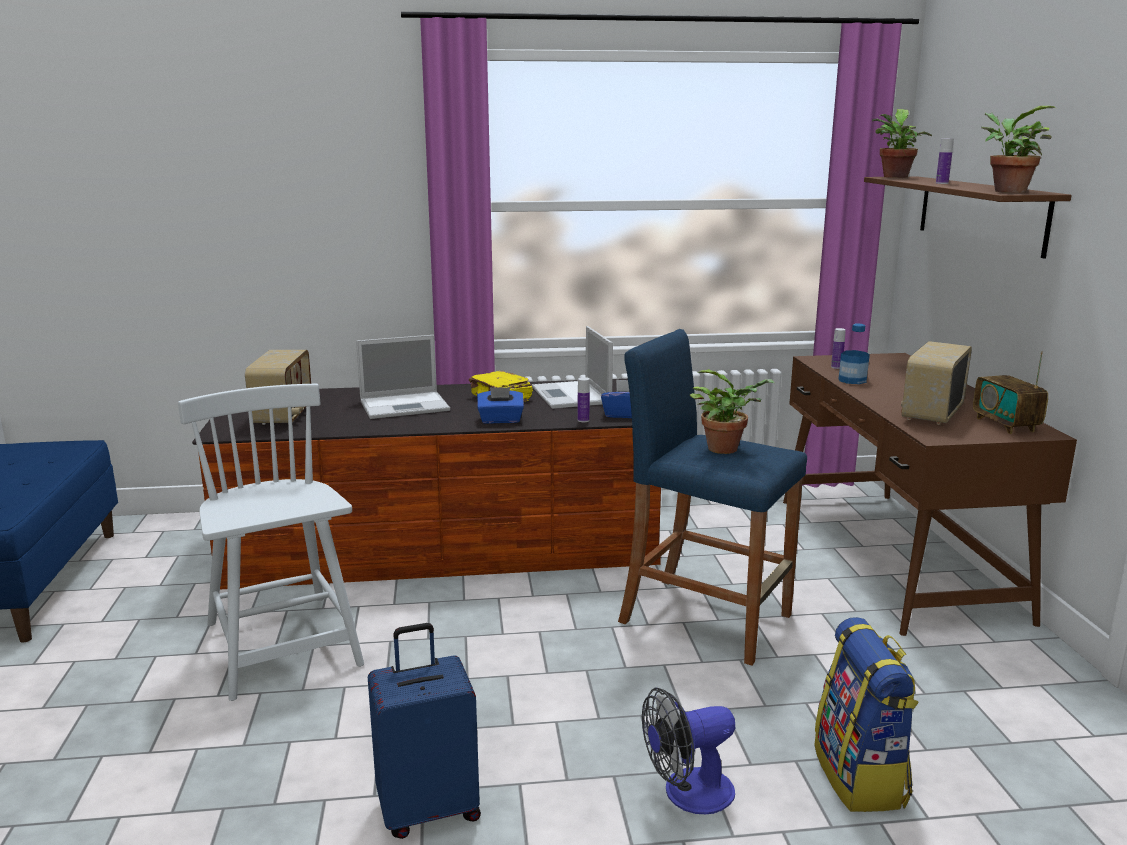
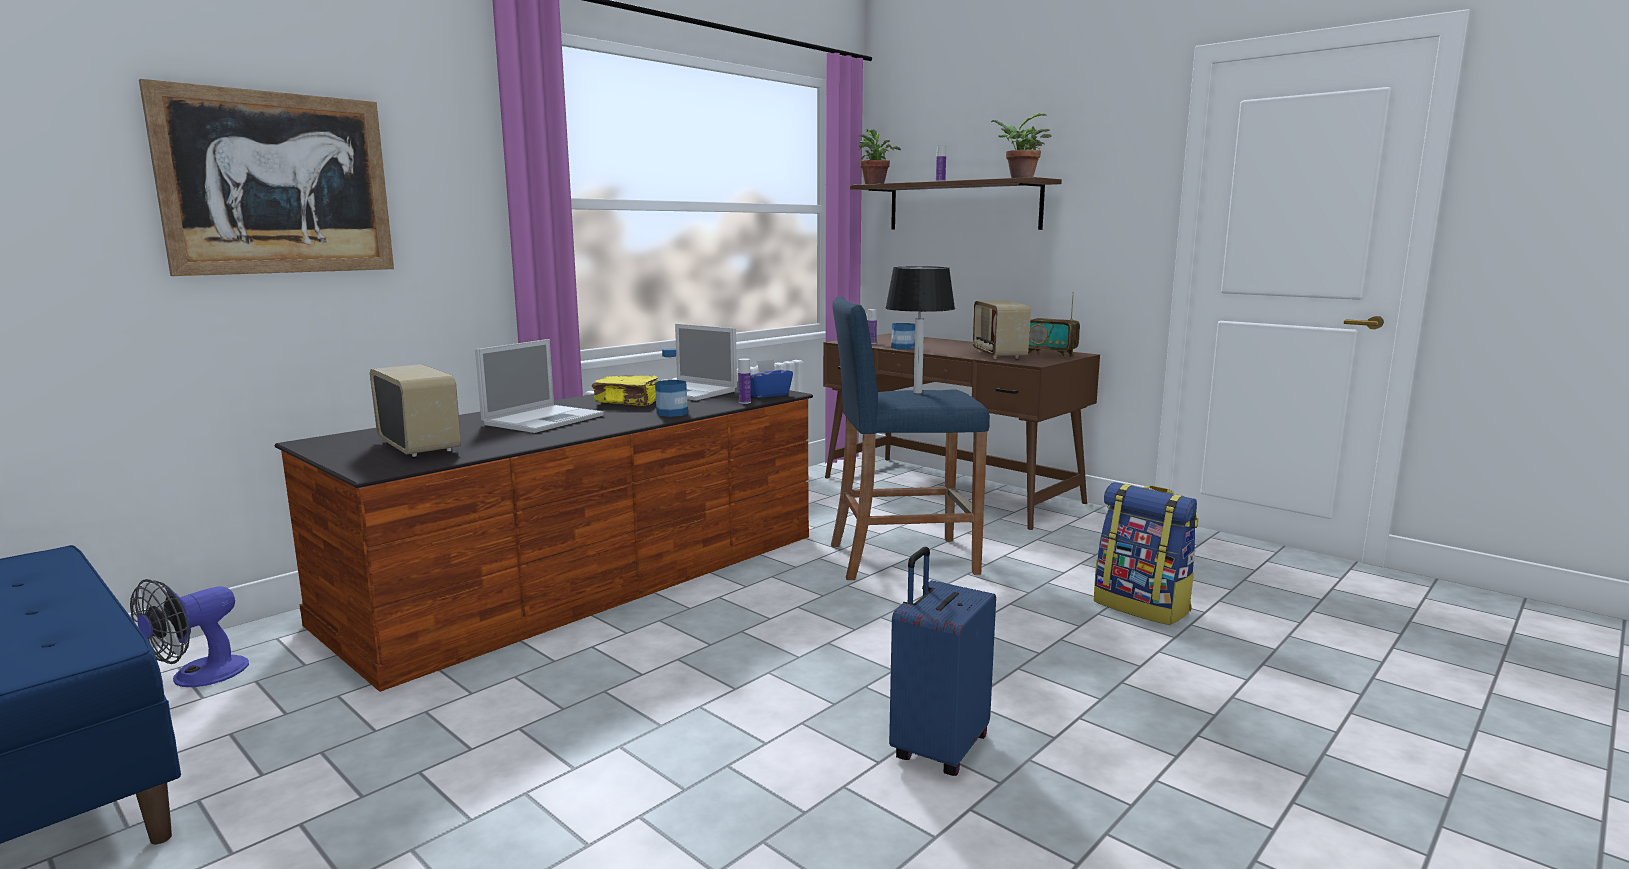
camera: 40 degrees left, 5 degrees down
(255, 199) = (278, 184): none -> picture
(283, 646) = (571, 704): white chair -> none
(500, 420) = (672, 413): blue tissue box -> bottle
(687, 794) = (1077, 657): fan -> fan (198, 677)
(727, 449) = (918, 392): potted plant -> black table lamp

